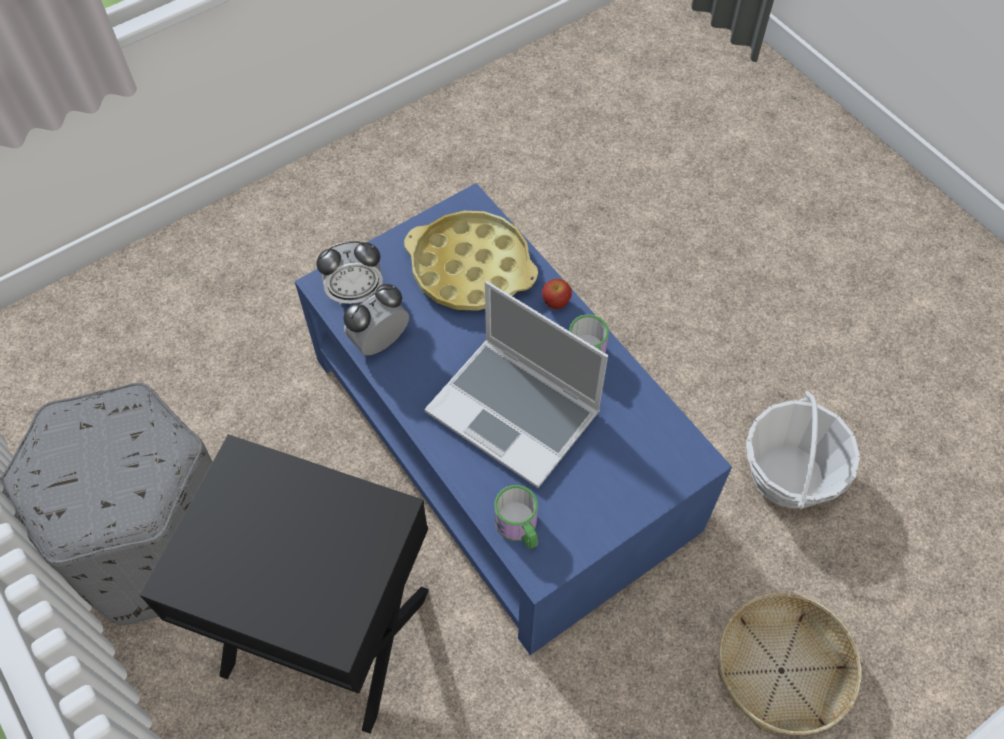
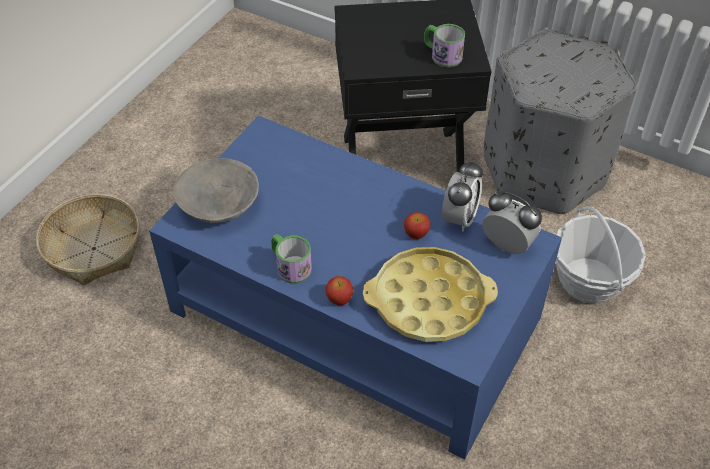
camera: 155 degrees right, 10 degrees down
(355, 292) = (507, 245): alarm clock -> alarm clock turned 75 degrees clockwise
(438, 342) = (416, 234): none -> apple
(516, 412) = (327, 208): laptop -> none
(519, 528) = (287, 146): mug -> mug (442, 55)
(640, 469) = (218, 205): none -> grey bowl
(788, 475) = (108, 380): basket -> basket (589, 280)

